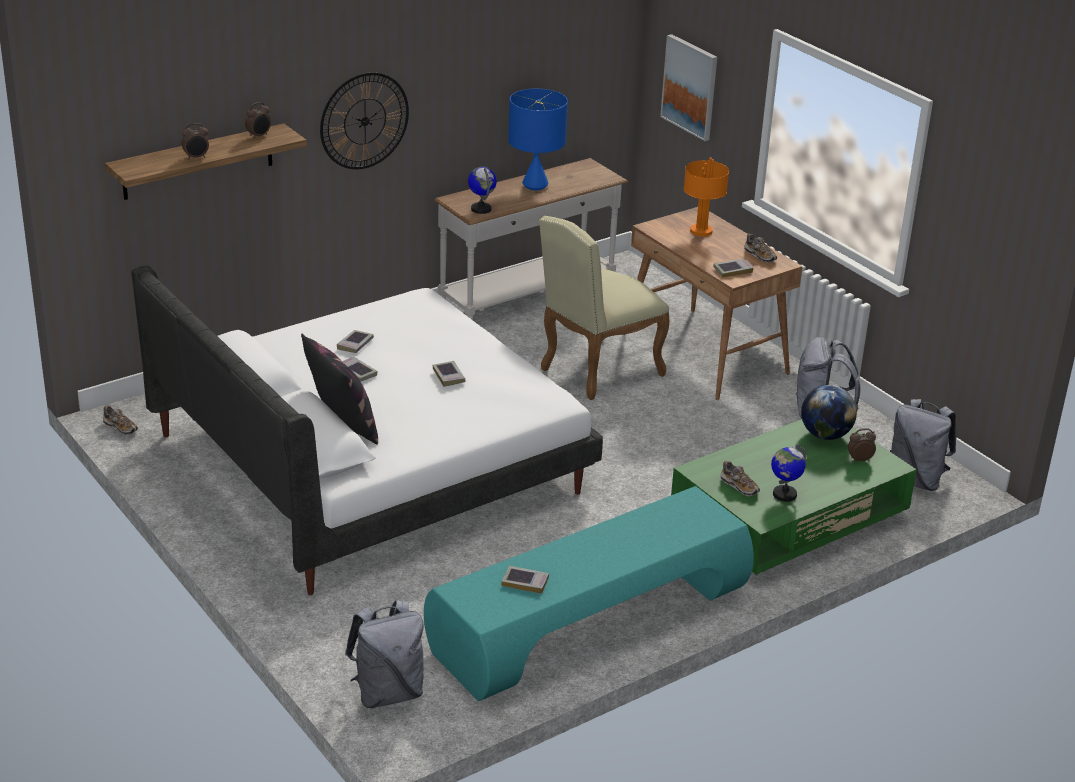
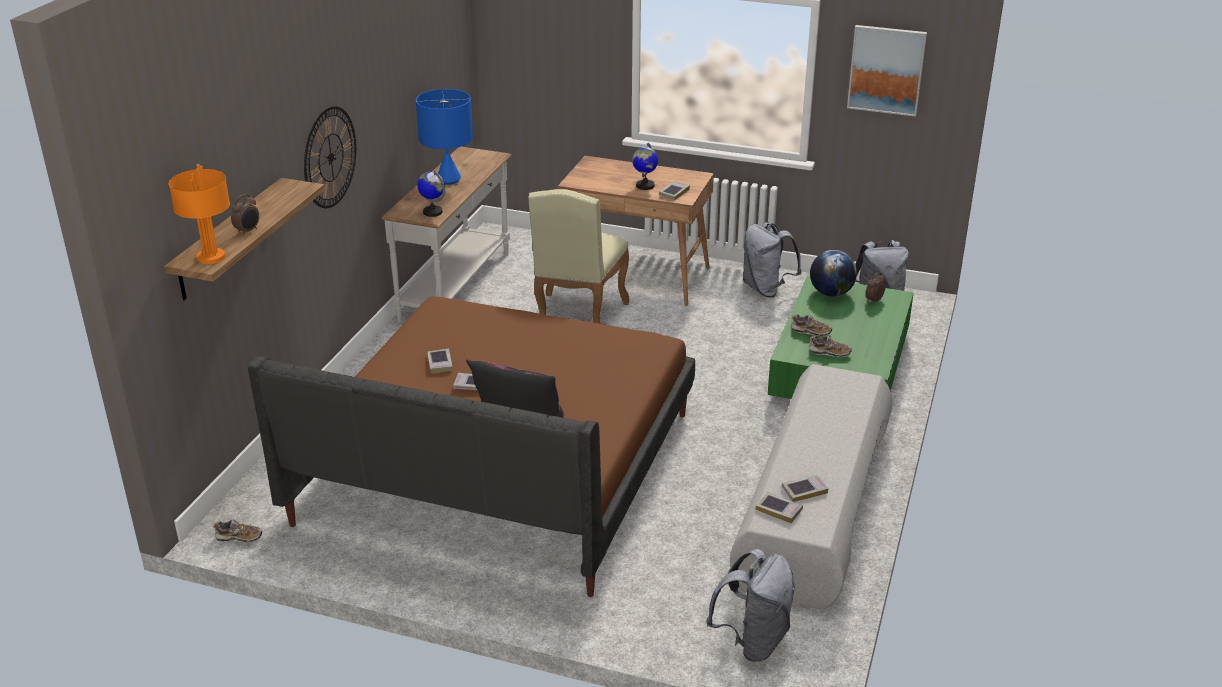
camera: 35 degrees left, 0 degrees up
(259, 136) = (277, 195): alarm clock -> none
(369, 463) = (499, 466): white bed -> brown bed
(448, 376) = (552, 357): book -> book (779, 510)
(590, 620) = (815, 506): turquoise bench -> grey bench
(690, 87) = (538, 57): picture -> picture (886, 70)
(700, 231) = (611, 173): orange table lamp -> orange table lamp (210, 257)
(760, 256) = (676, 176): shoe -> shoe (811, 332)
(784, 494) = (863, 345): globe -> globe (645, 186)

